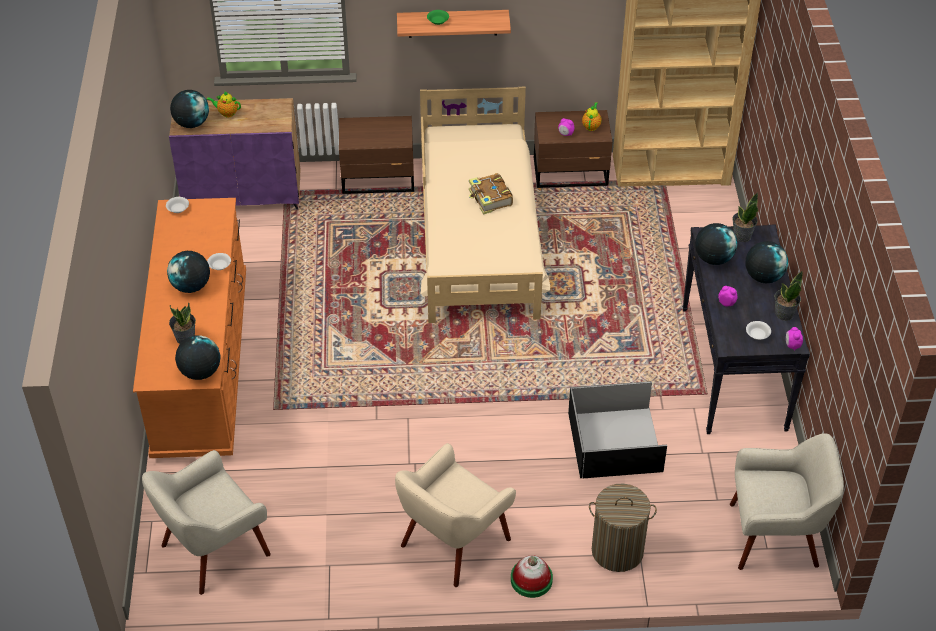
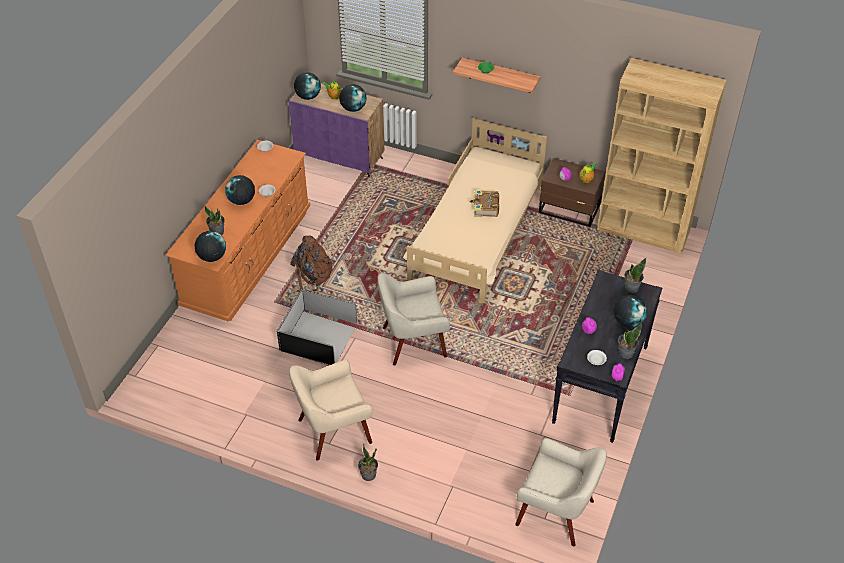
camera: 25 degrees right, 0 degrees up
(213, 549) = (182, 377): beige armchair -> beige armchair (412, 341)
(301, 357) = (312, 274): none -> brown backpack
(379, 178) = (435, 173): brown nightstand -> none
(531, 579) = (368, 475): hat -> potted plant
(615, 443) = (483, 405): black storage box -> black storage box (318, 337)
(617, 551) = (438, 478): laundry basket -> none
(713, 258) = (599, 296): globe -> globe (353, 108)

